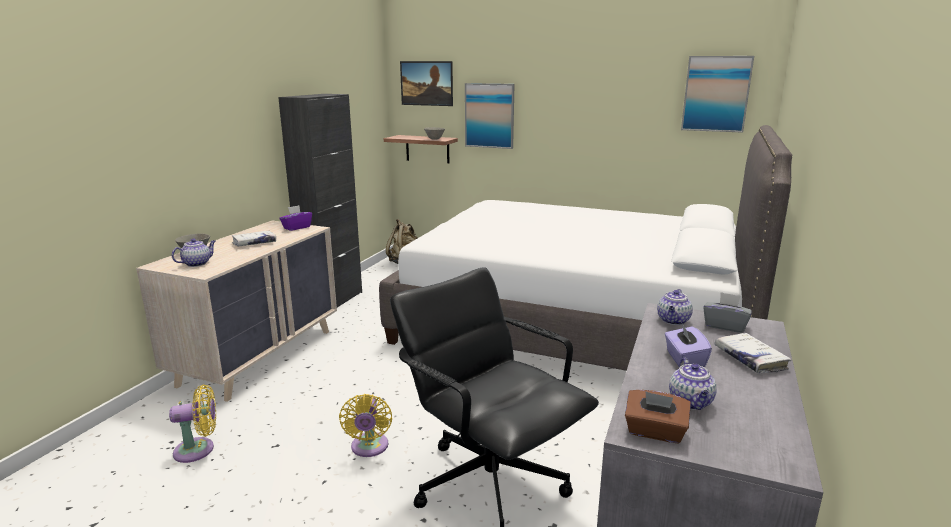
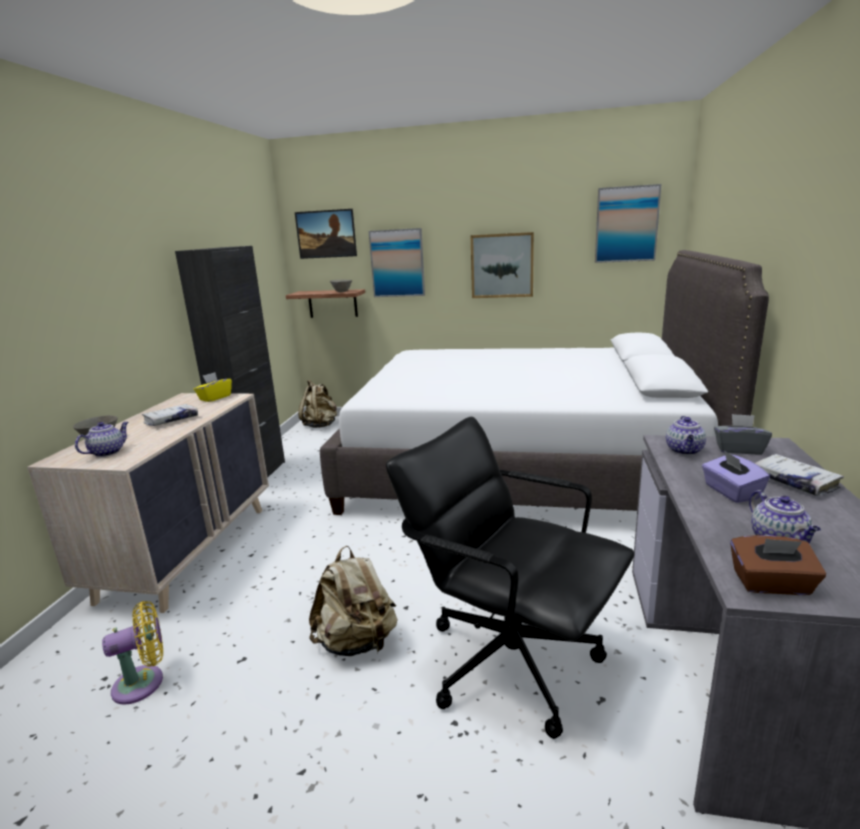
camera: 10 degrees left, 0 degrees up
(296, 227) = (215, 398): purple tissue box -> yellow tissue box
(369, 448) = (357, 642): yellow fan -> beige backpack
(588, 125) = (502, 265): none -> picture

